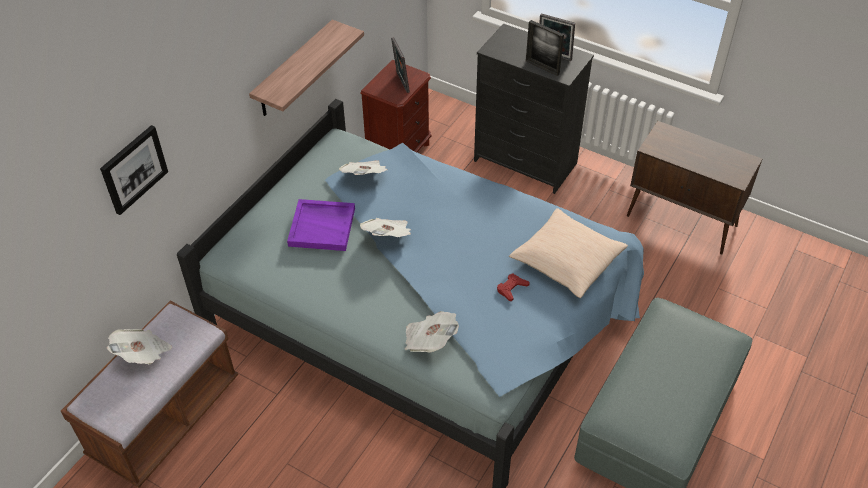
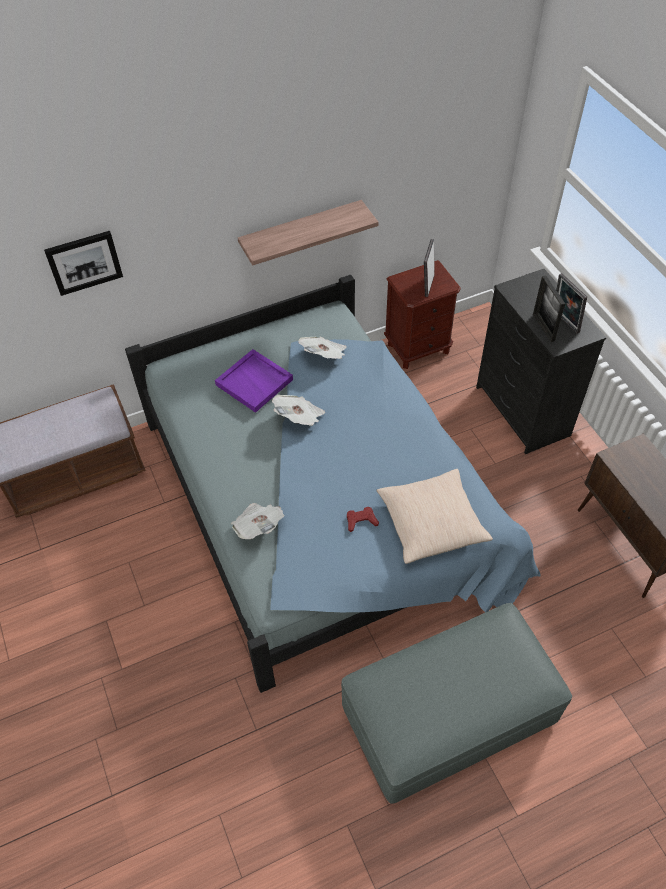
camera: 35 degrees right, 5 degrees up
(143, 354) = (60, 417): newspaper -> none

